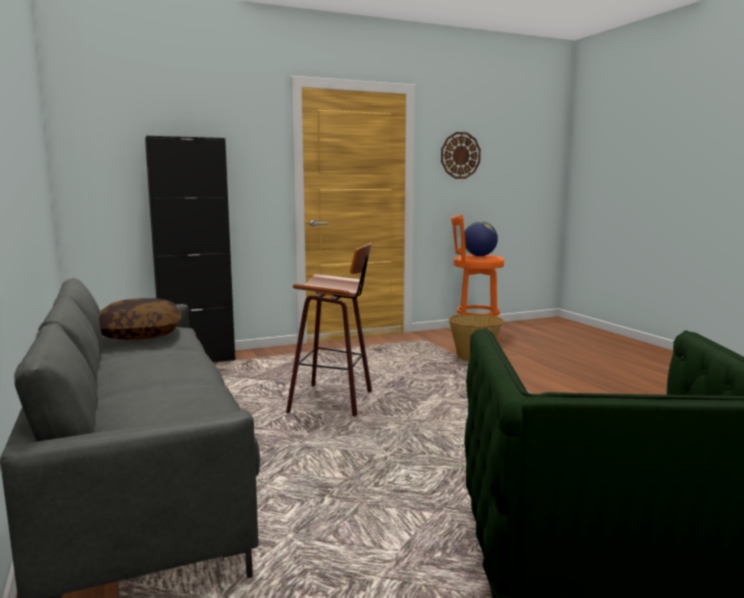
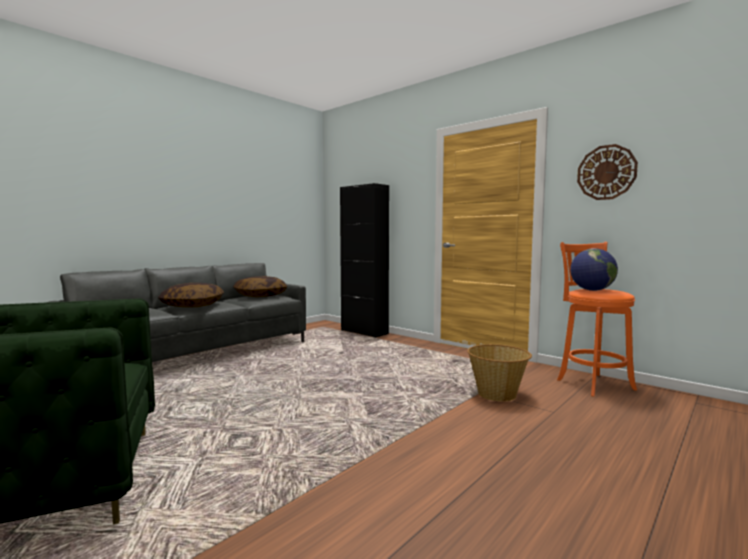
camera: 65 degrees right, 5 degrees down
(167, 370) = (193, 305): none -> pillow
(335, 401) = (320, 370): stool -> none

